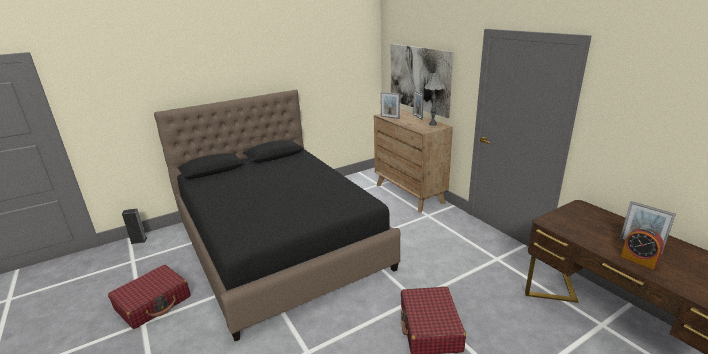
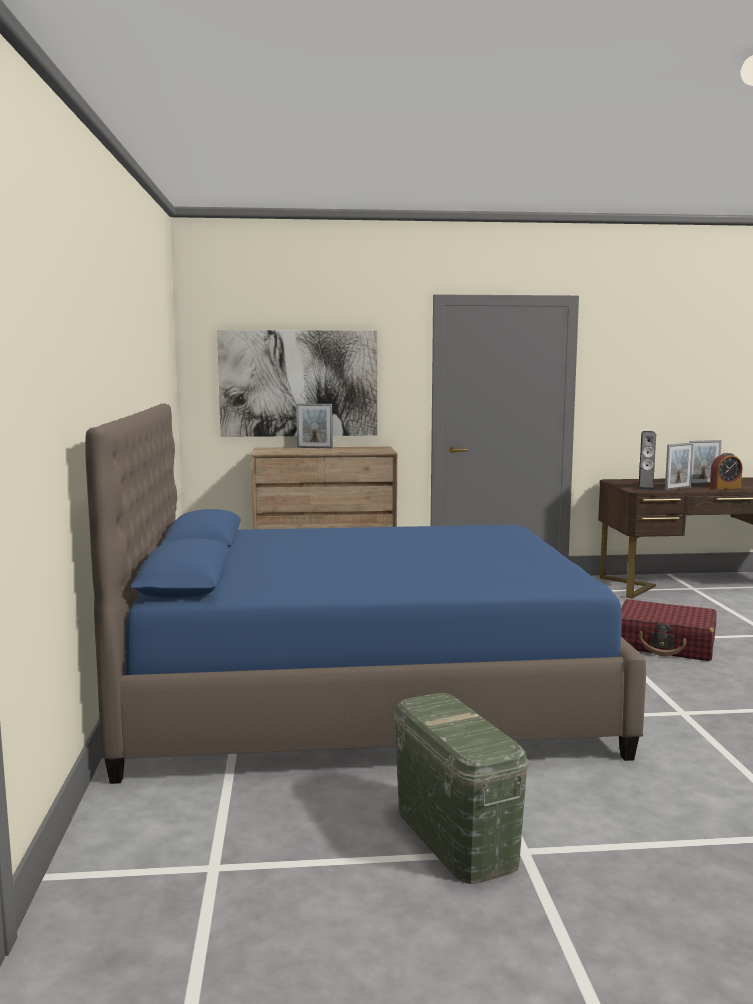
camera: 65 degrees left, 15 degrees down
(139, 240) = (98, 857): speaker -> speaker (645, 488)
(153, 303) = (454, 837): red suitcase -> green storage box
(279, 244) = (363, 694): black bed -> blue bed
(390, 117) = (285, 452): picture frame -> picture frame (678, 488)
(433, 124) = (363, 448): grey table lamp -> none

